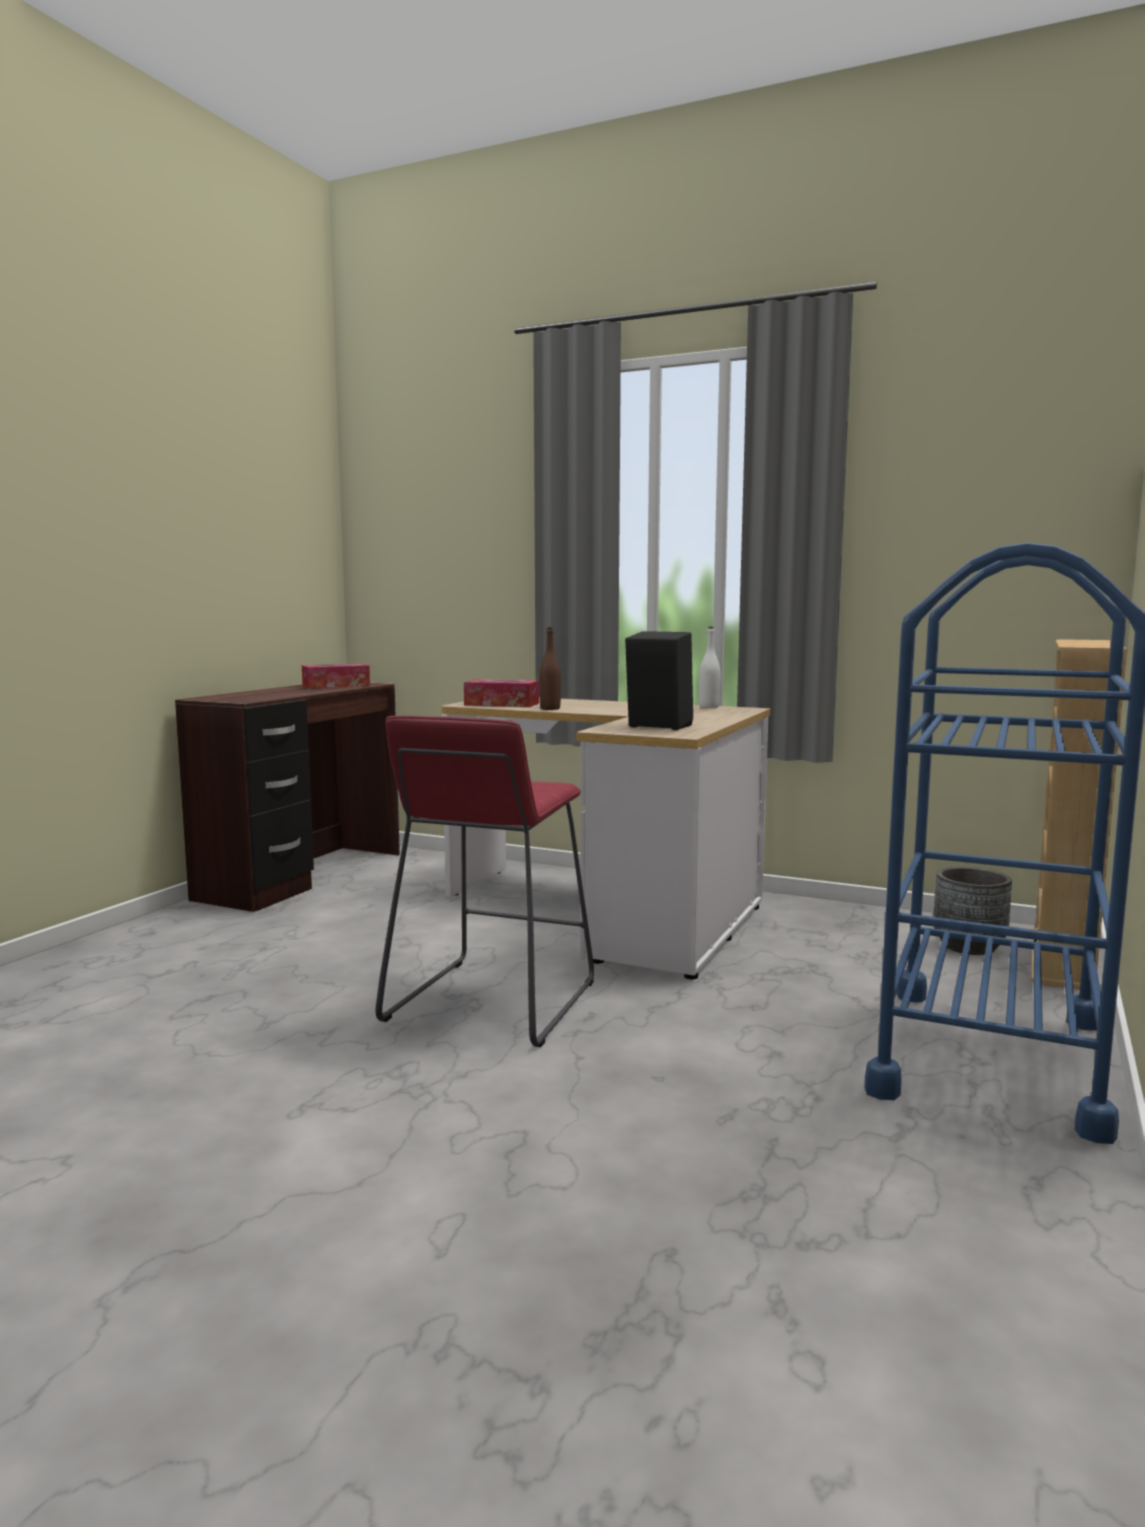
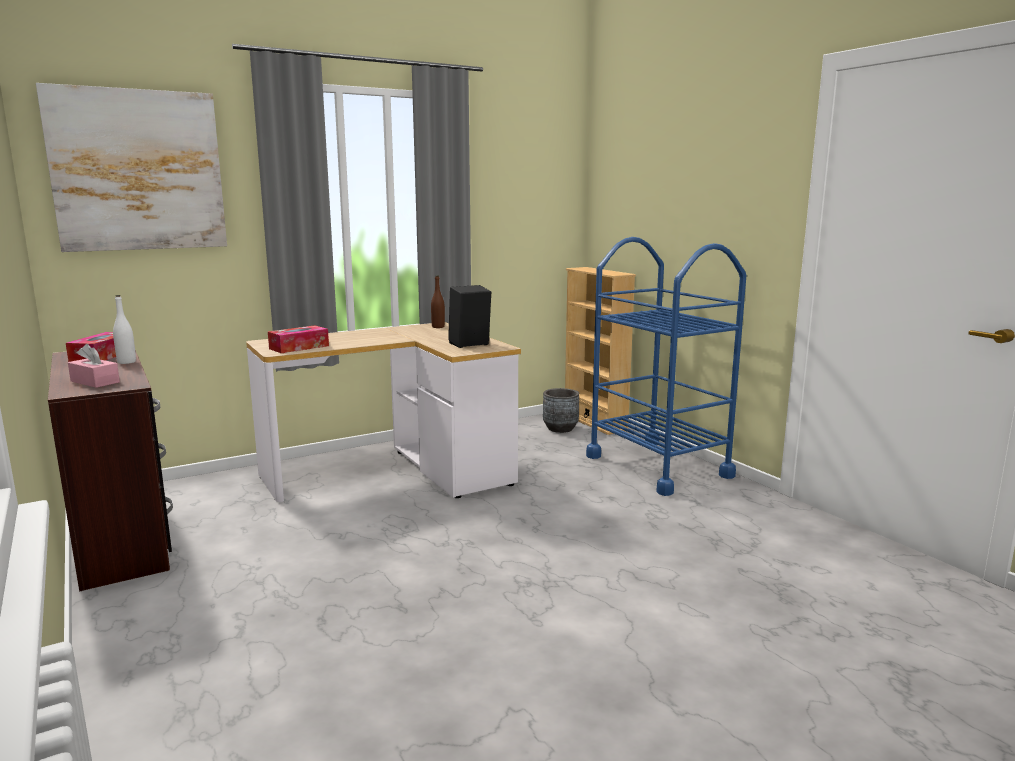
camera: 55 degrees left, 5 degrees up
(244, 696) = (95, 382): none -> pink tissue box
(432, 492) = (138, 171): none -> picture
(491, 1002) = (469, 536): red stool -> none
(550, 709) = (348, 344): brown bottle -> brown bottle (438, 327)
(709, 707) = (417, 326): white bottle -> white bottle (126, 362)

